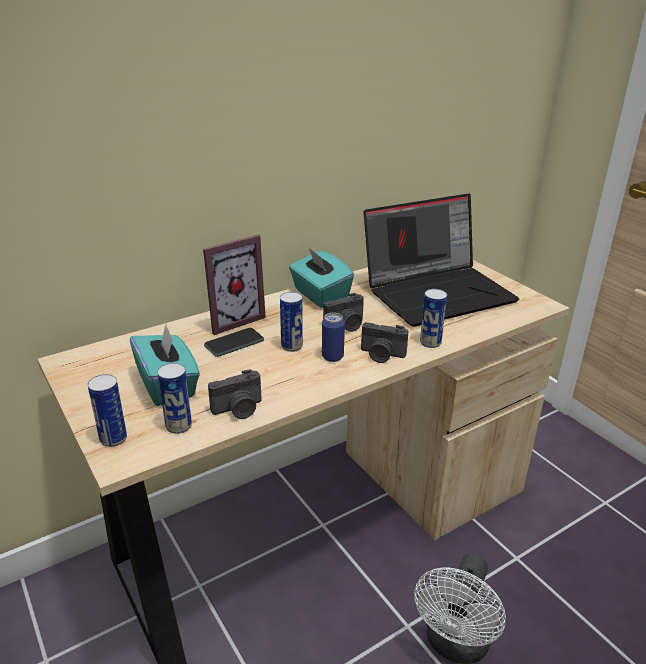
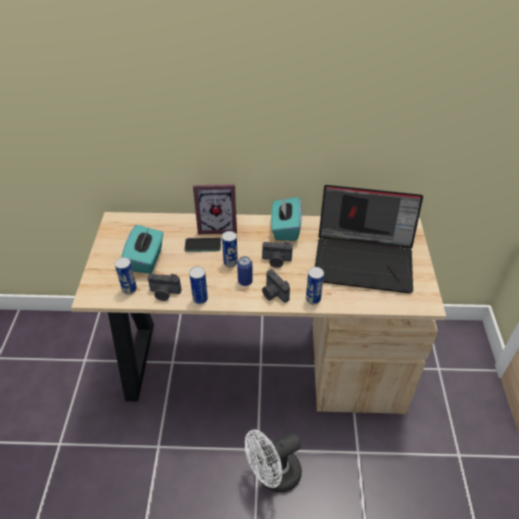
camera: 35 degrees right, 15 degrees up
(113, 439) = (97, 282): can -> can (200, 299)

